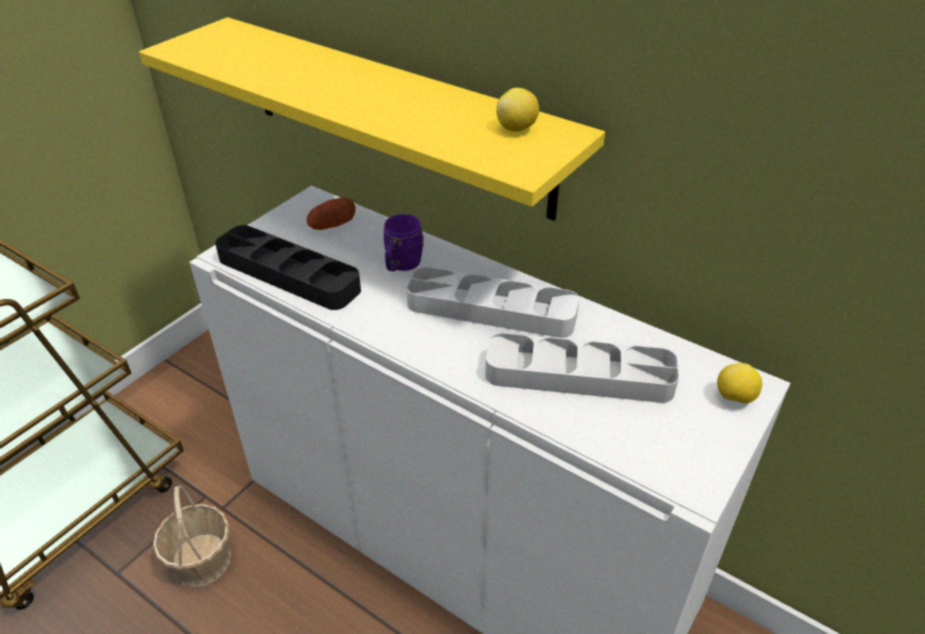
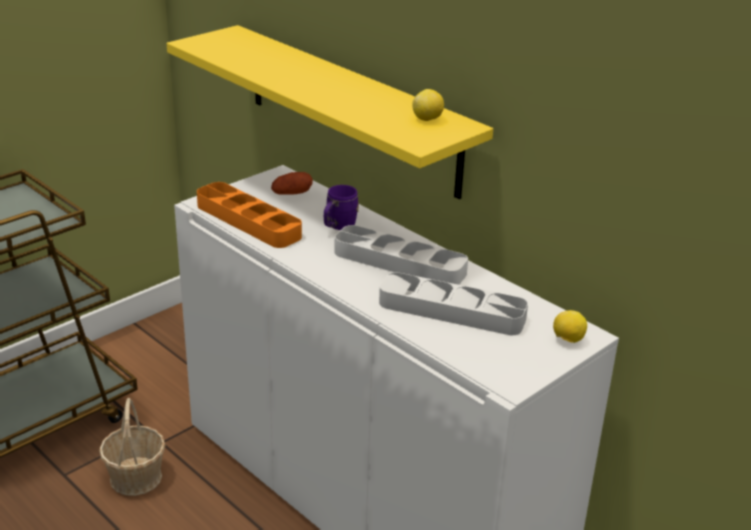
camera: 10 degrees right, 10 degrees down
(288, 274) = (248, 221): black tray -> orange tray

